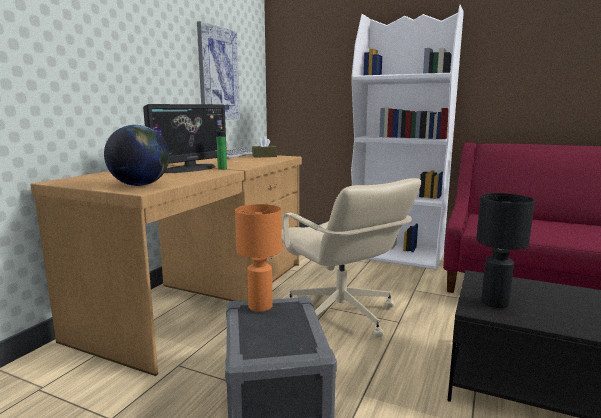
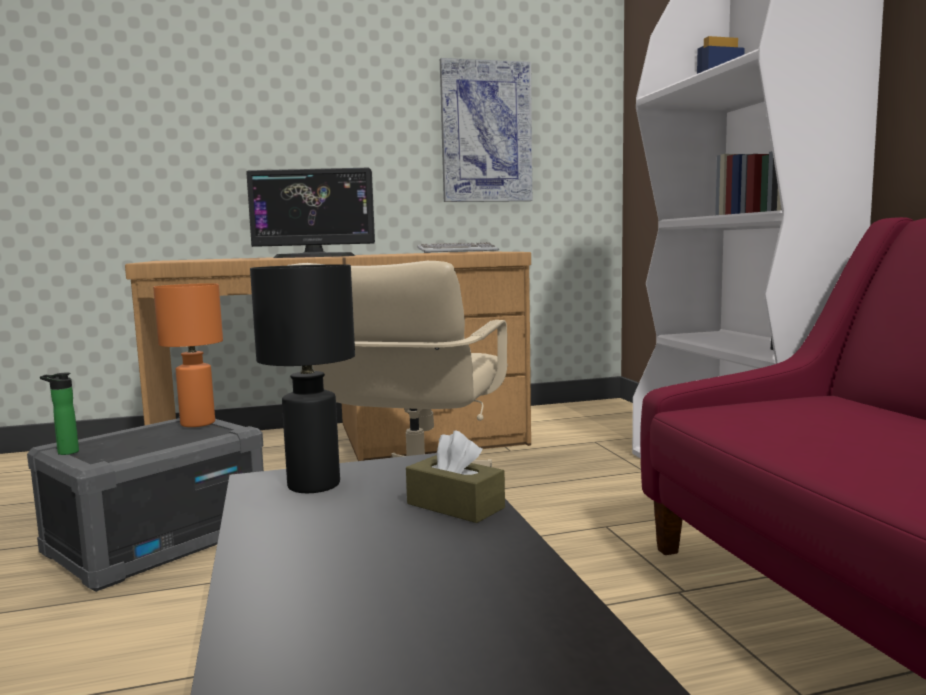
camera: 50 degrees right, 5 degrees down
(140, 185) = (182, 261): globe -> none
(221, 169) = (336, 256): bottle -> bottle (65, 452)
(264, 156) = (485, 252): brown tissue box -> brown tissue box (455, 506)

